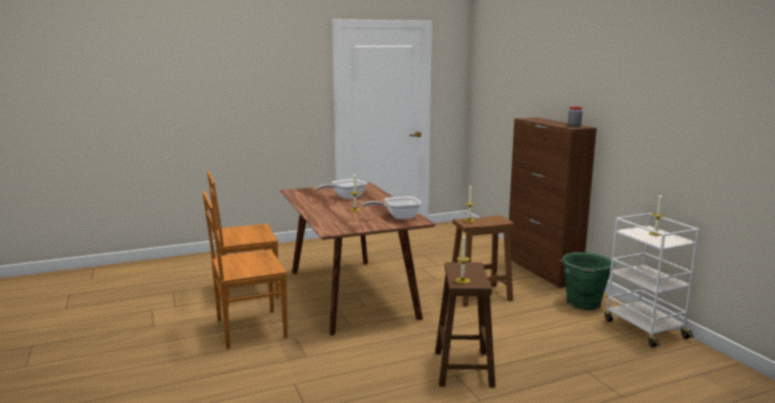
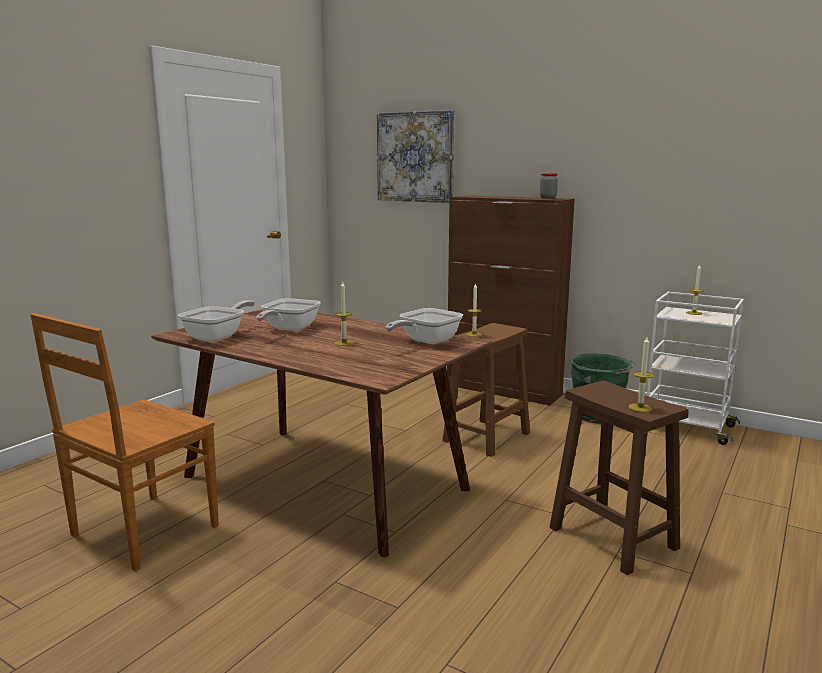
camera: 35 degrees left, 0 degrees up
(248, 329) = (236, 598): brown chair -> none
(306, 195) = (218, 336): none -> frying pan
(514, 85) = (415, 157): none -> picture

